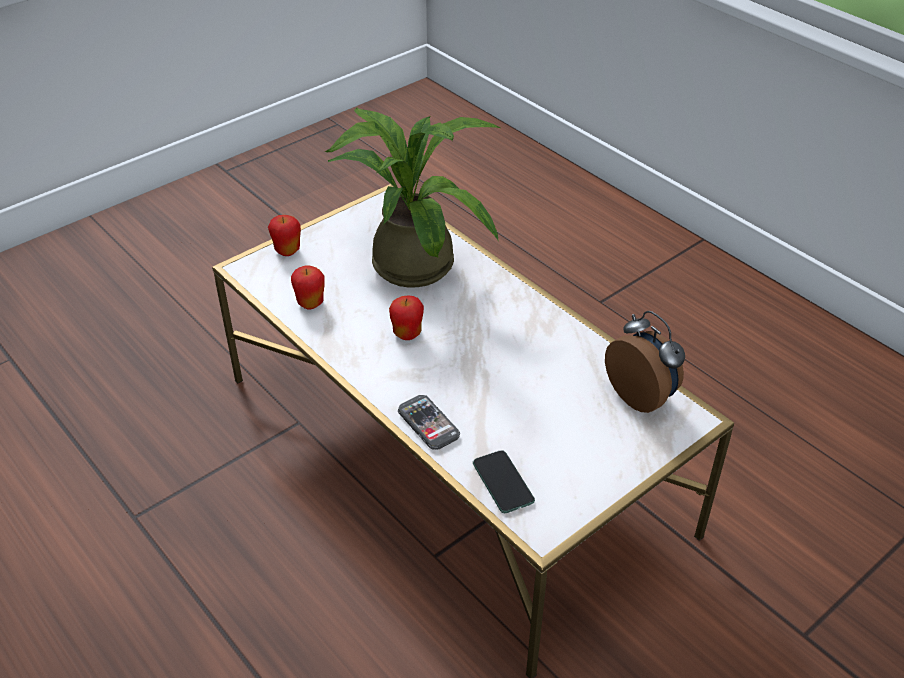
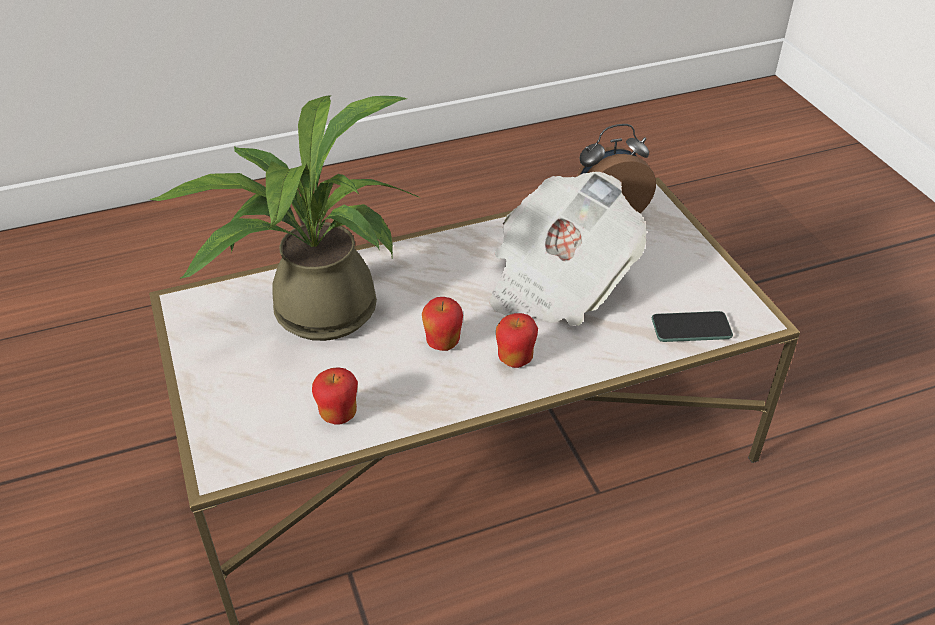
camera: 70 degrees left, 0 degrees up
(287, 251) = (215, 417): apple -> apple (515, 359)
(428, 424) = (592, 360): phone -> none
(519, 382) = (558, 282): none -> newspaper

